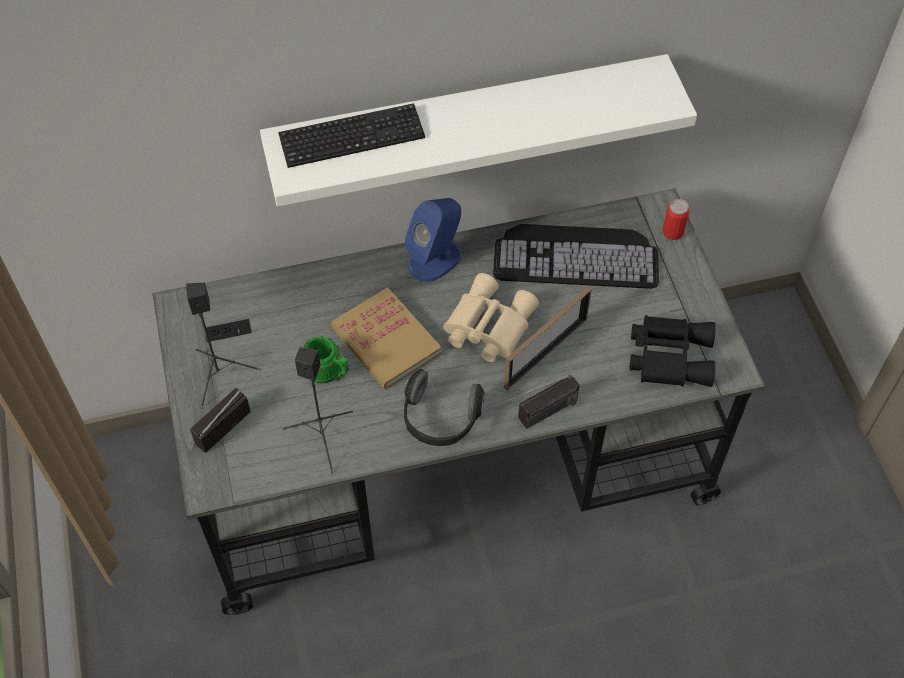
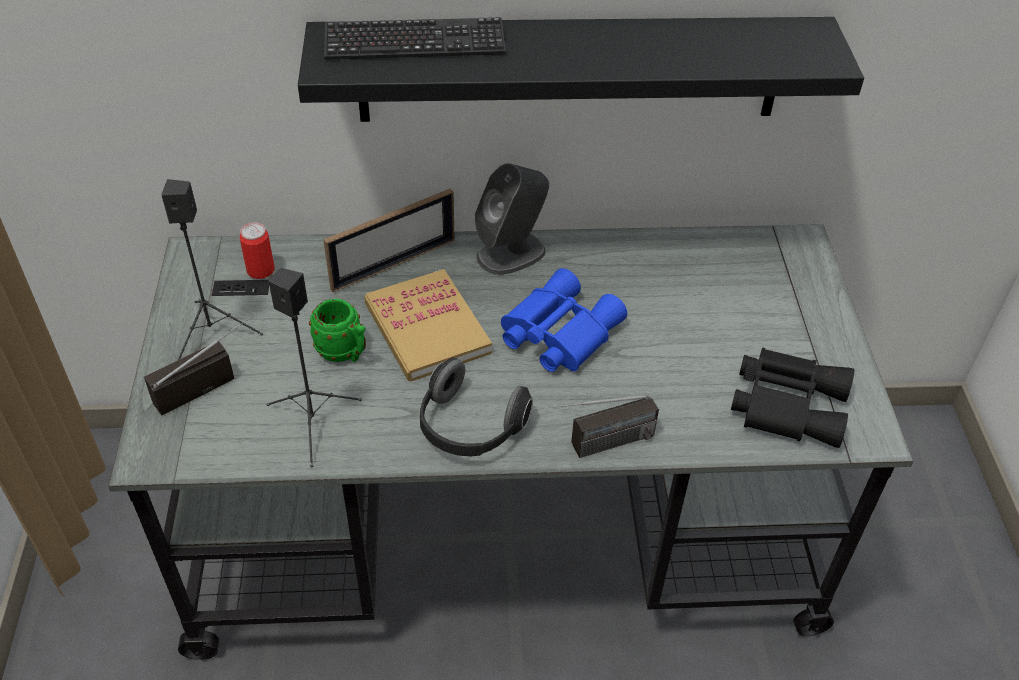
camera: 10 degrees right, 10 degrees down
(435, 259) = (512, 253): blue speaker -> grey speaker
(467, 122) = (570, 69): white shelf -> black shelf
(487, 326) = (556, 332): beige binoculars -> blue binoculars
(545, 353) = (624, 374): picture frame -> picture frame (393, 264)
(577, 255) = (688, 274): keyboard -> none
(673, 232) = (813, 268): can -> can (260, 270)

